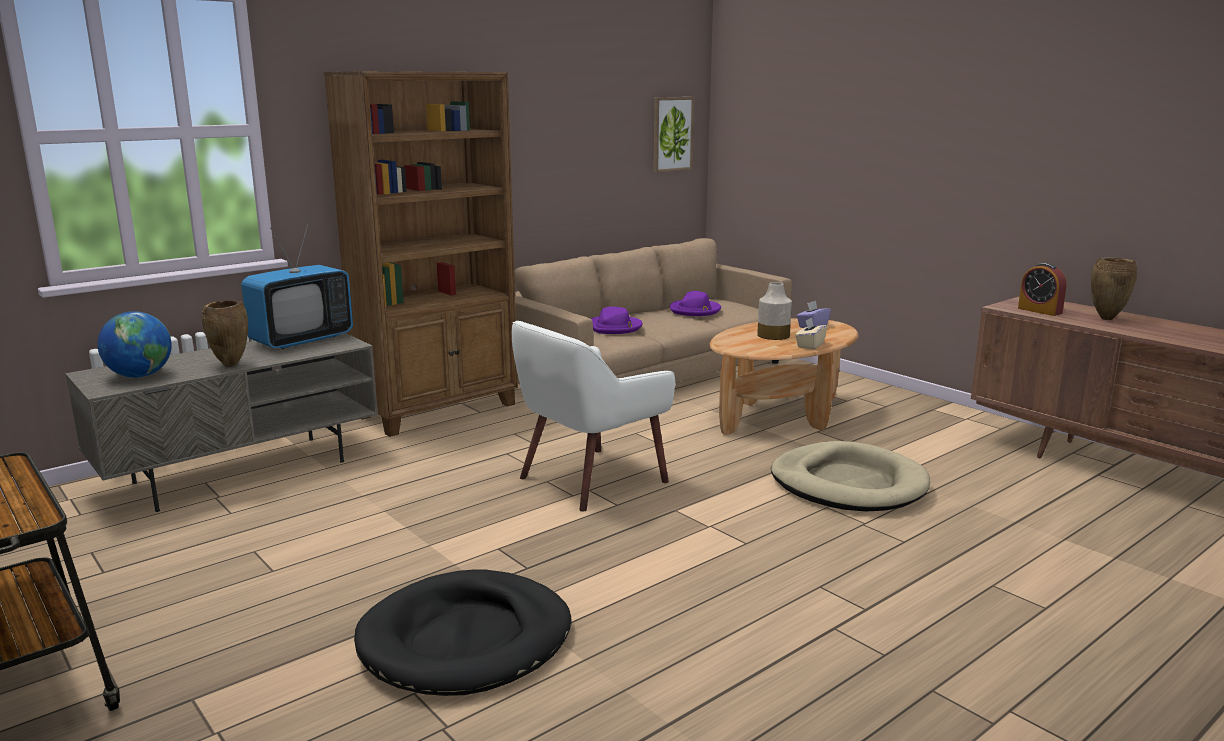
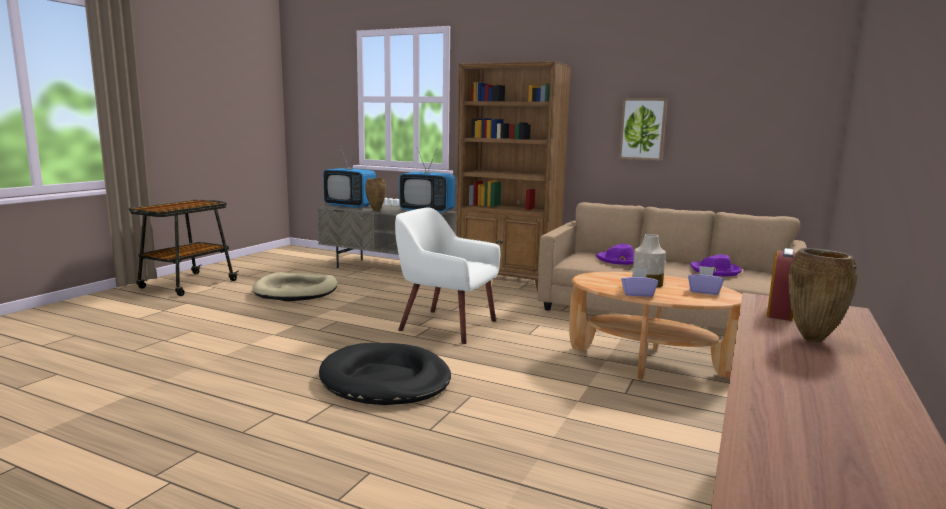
camera: 65 degrees right, 5 degrees down
(140, 376) = (350, 206): globe -> television
(466, 639) = (239, 331): black dog bed -> black dog bed (385, 380)
(672, 134) = (785, 118): picture -> picture (642, 129)
(810, 345) = (638, 294): beige tissue box -> purple tissue box
(848, 484) = (527, 400): beige dog bed -> beige dog bed (296, 291)

